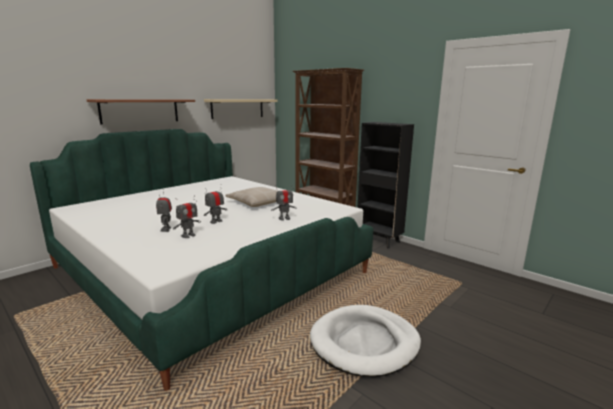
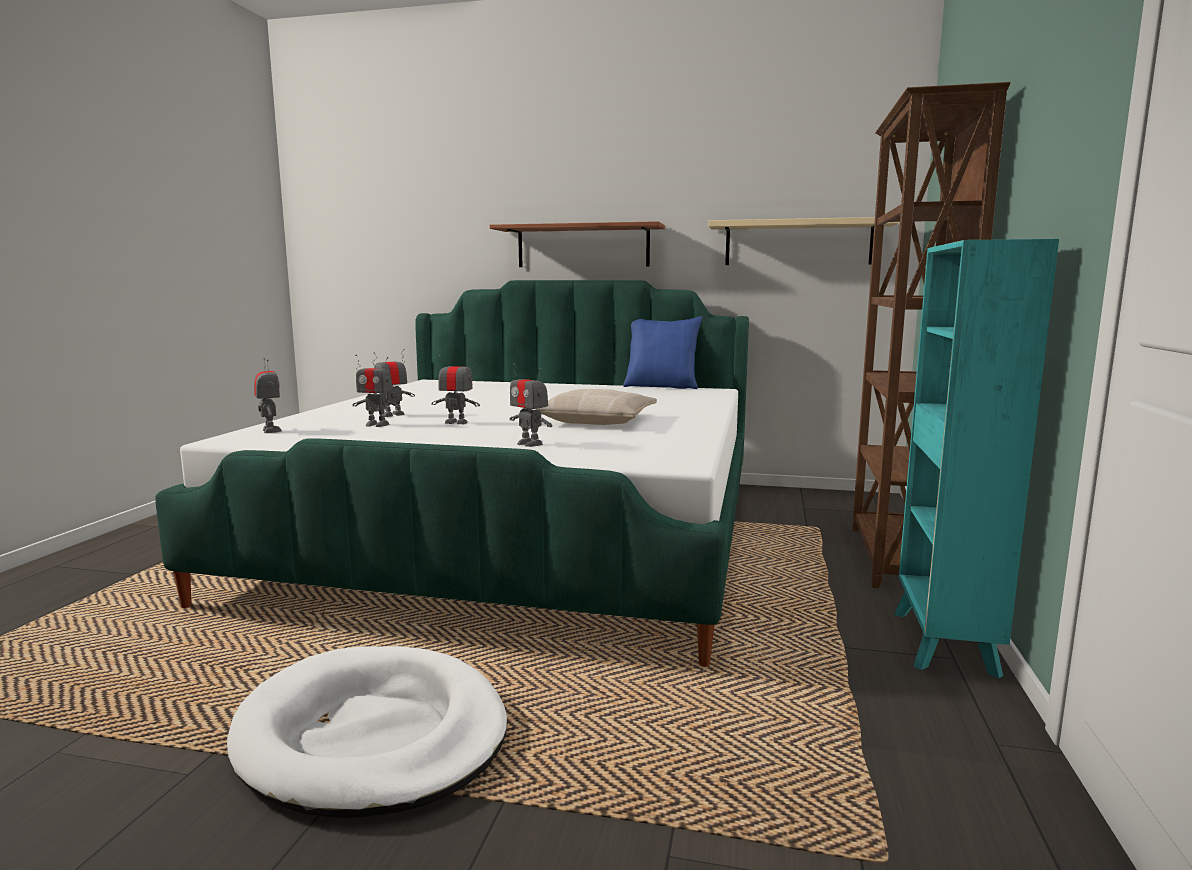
camera: 60 degrees right, 5 degrees down
(153, 260) = (270, 431): none -> toy robot
(203, 181) = (661, 386): none -> blue pillow
(379, 240) = (943, 644): black bookcase -> turquoise bookcase

